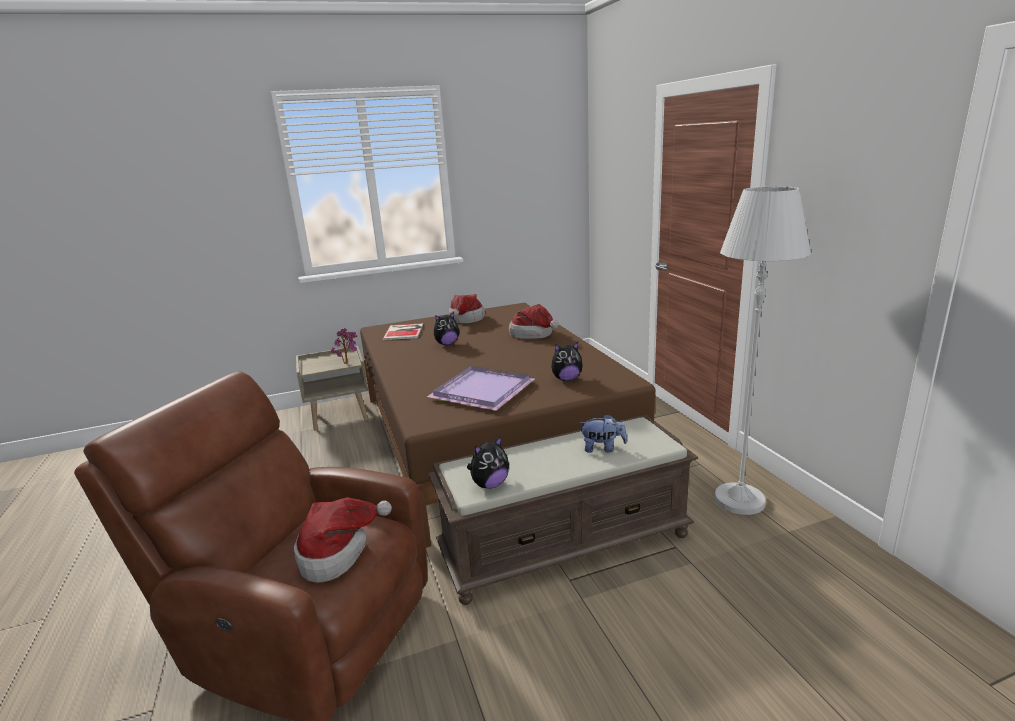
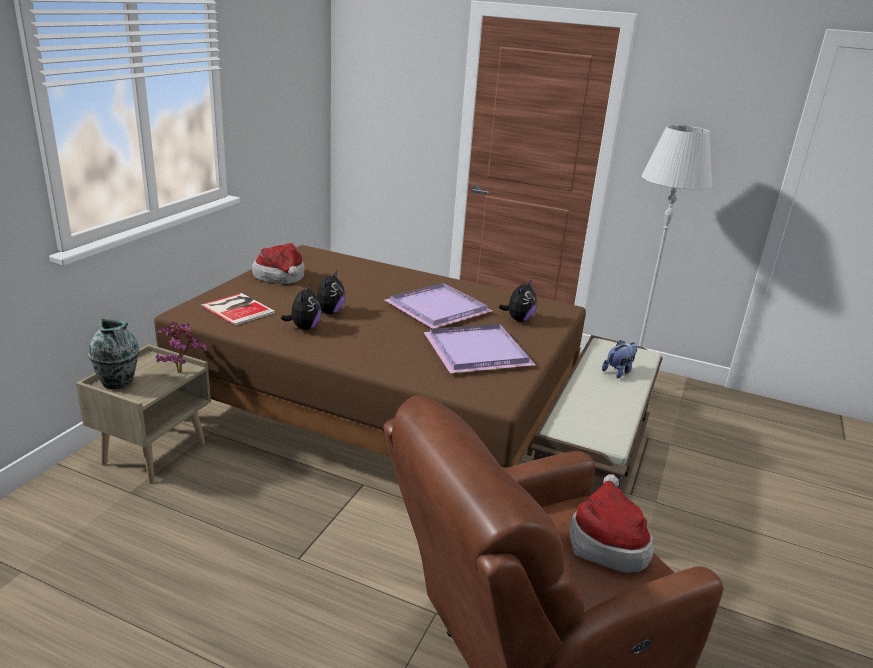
camera: 50 degrees left, 5 degrees up
(314, 361) = (118, 382): none -> vase
(489, 484) = (608, 431): plush toy -> plush toy (304, 327)
(520, 358) = (438, 309): none -> purple tray
(534, 334) = (396, 281): hat -> none

